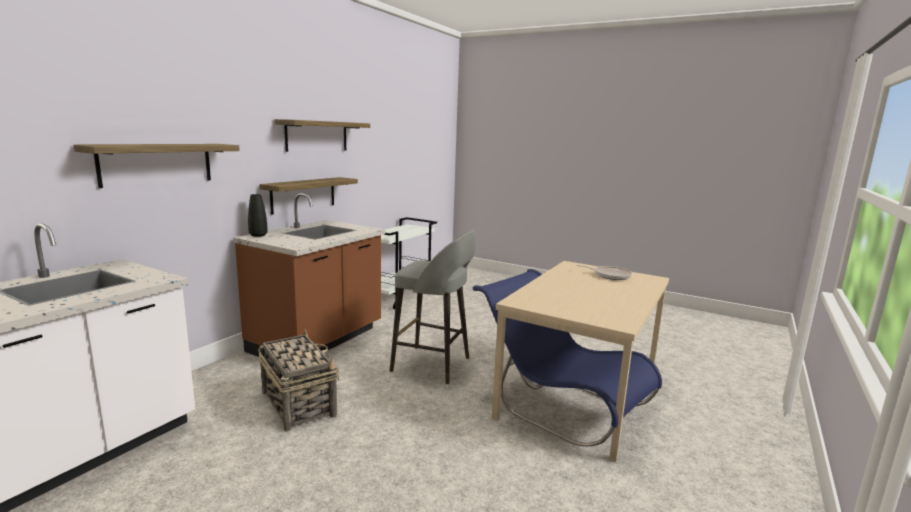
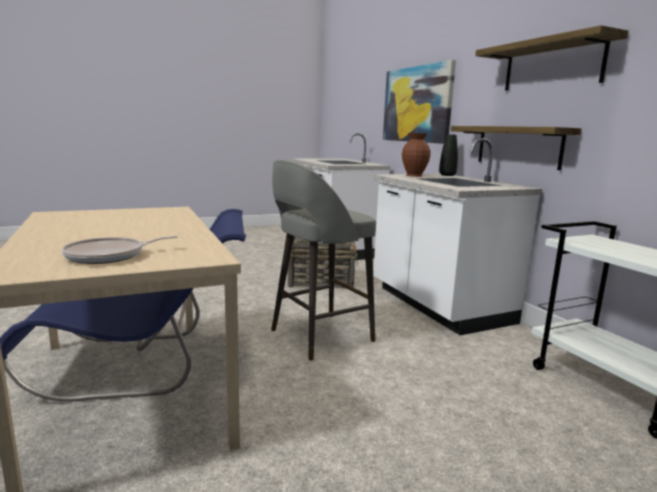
camera: 125 degrees right, 0 degrees up
(157, 164) = (416, 104): shelf -> picture
(286, 241) = (413, 175): none -> brown vase
(318, 340) = (438, 305): brown counter -> white counter

